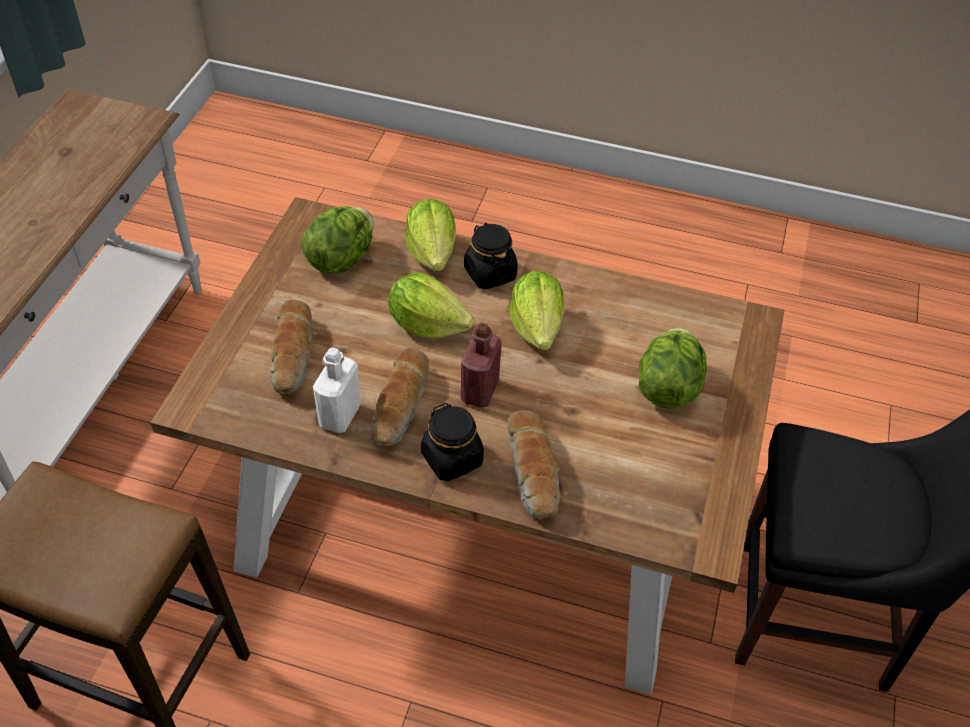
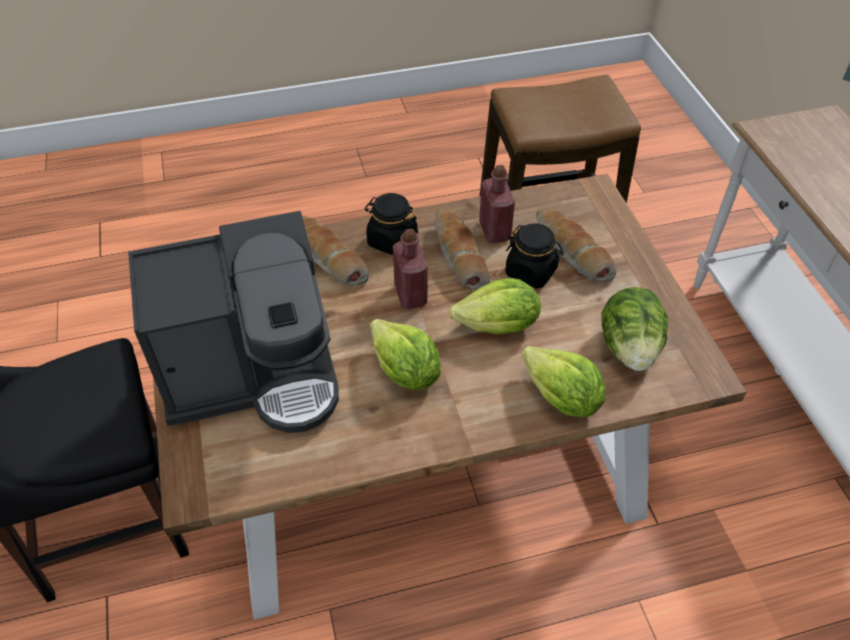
camera: 150 degrees right, 0 degrees up
(340, 415) = (494, 231): white bottle -> red bottle
(489, 273) = (489, 405): black jar -> black jar (531, 272)
(667, 387) = (255, 373): lettuce -> coffee machine

